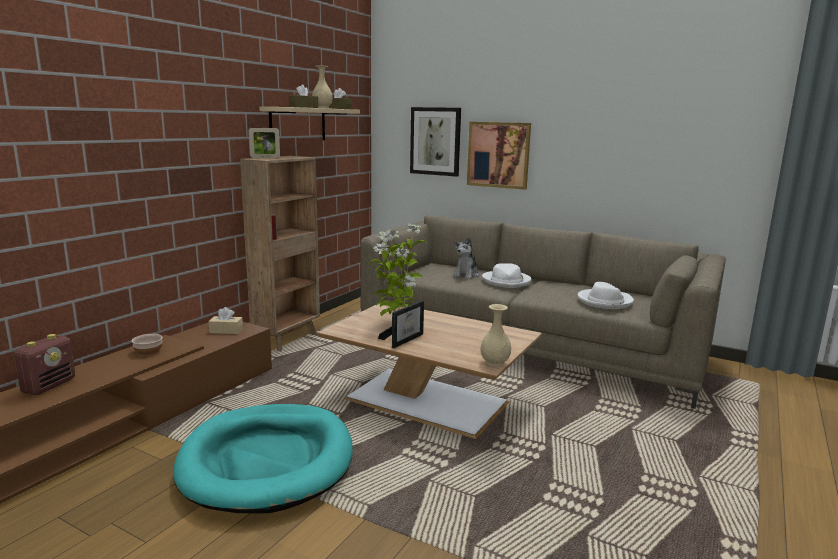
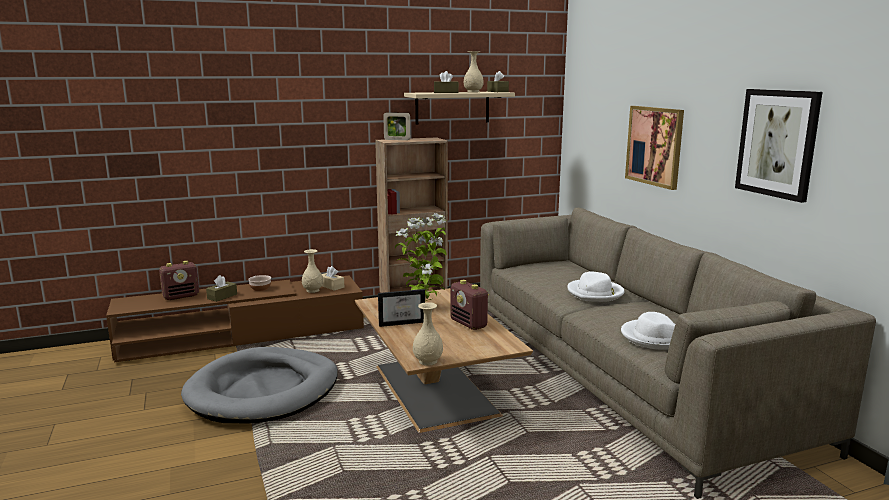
camera: 40 degrees right, 0 degrees up
(113, 371) = (222, 296): none -> brown tissue box
(213, 339) = (312, 290): none -> beige vase
(267, 461) = (264, 391): turquoise dog bed -> grey dog bed
(435, 141) = (606, 126): picture -> picture (777, 143)
(458, 326) = (469, 324): none -> radio
(466, 275) = (568, 279): plush toy -> none

